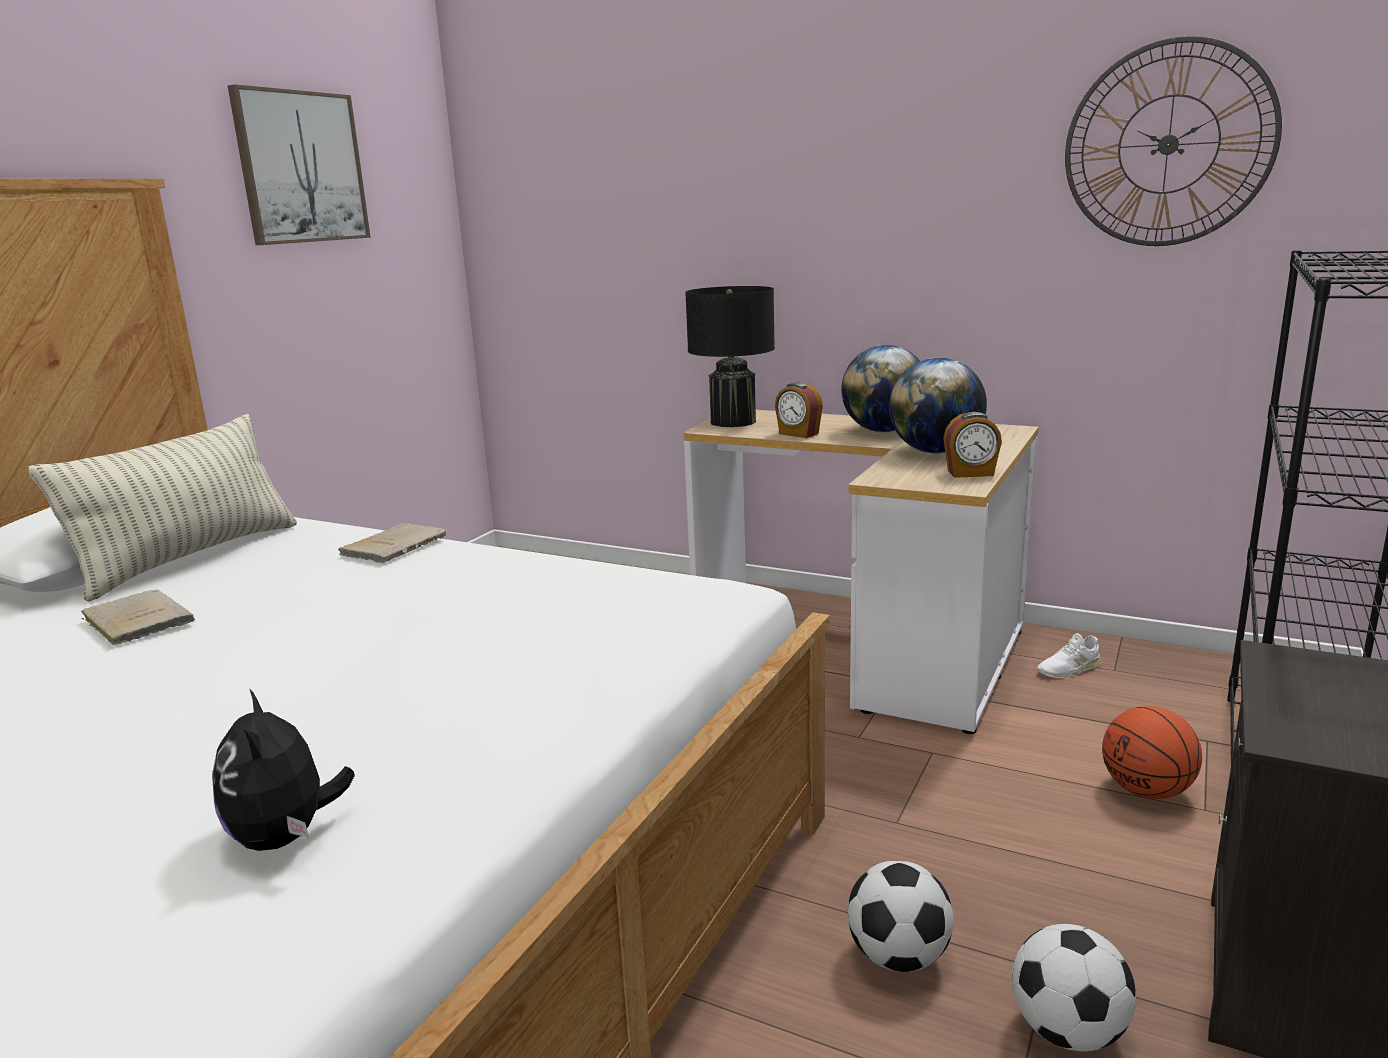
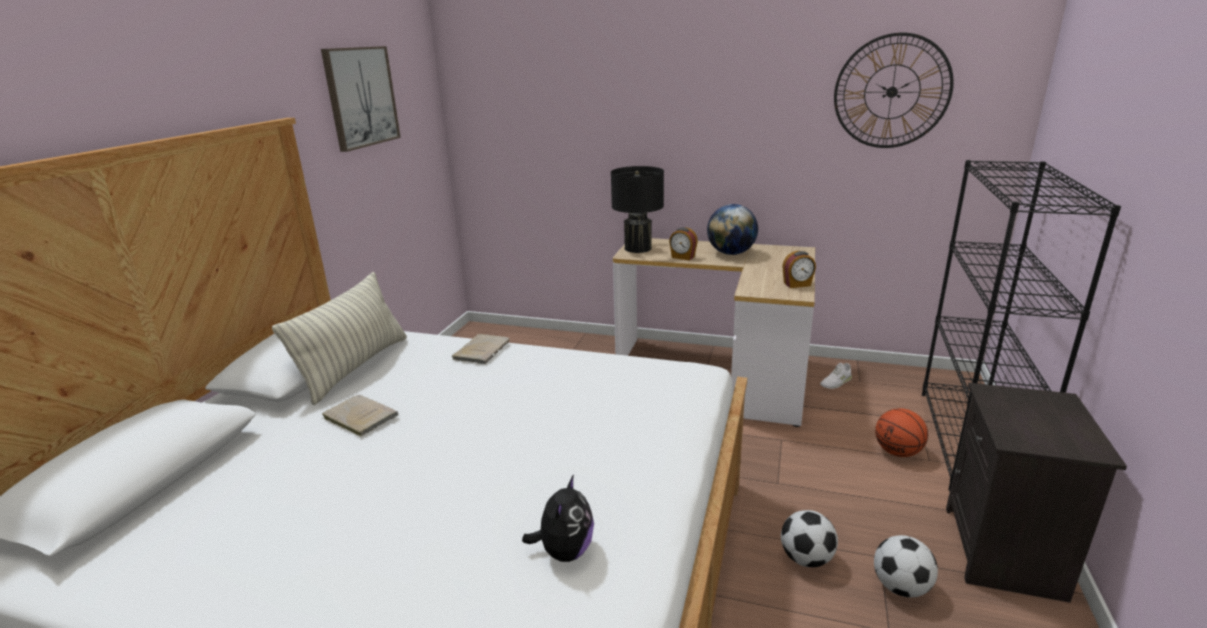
camera: 10 degrees left, 5 degrees up
(286, 838) = (565, 551): plush toy -> plush toy turned 135 degrees counterclockwise
(935, 452) = (769, 269): globe -> none

